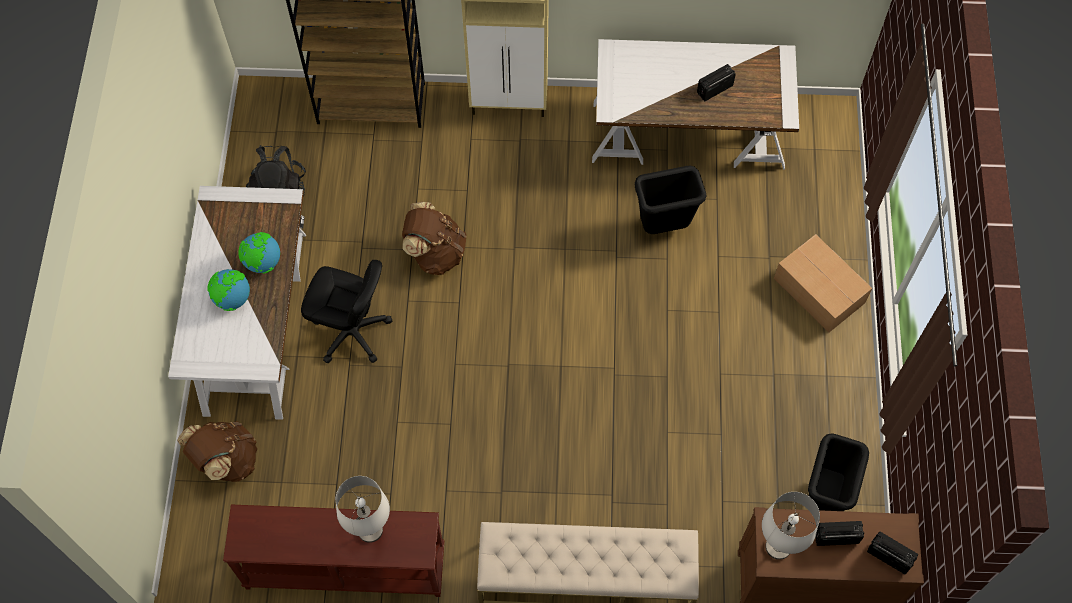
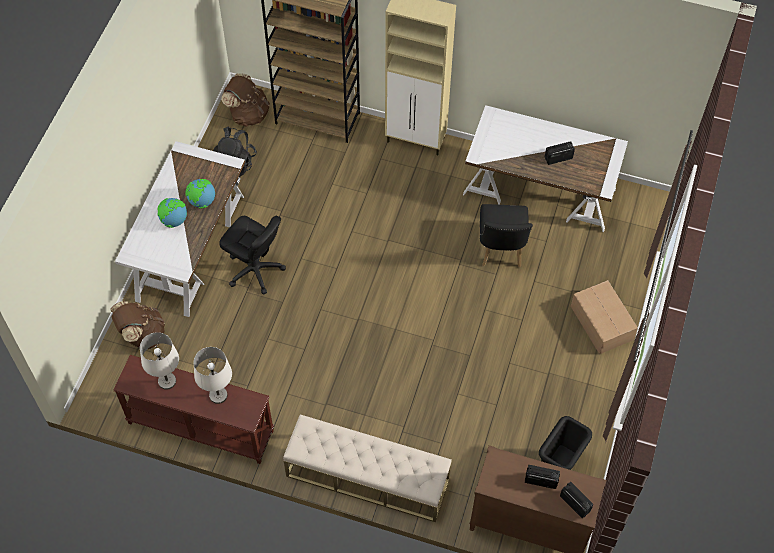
camera: 15 degrees right, 5 degrees down
(435, 252) = (331, 230): brown backpack -> brown backpack (248, 114)
(663, 226) = (500, 251): black trash can -> black chair
(778, 546) = (497, 476): white table lamp -> white table lamp (167, 381)

